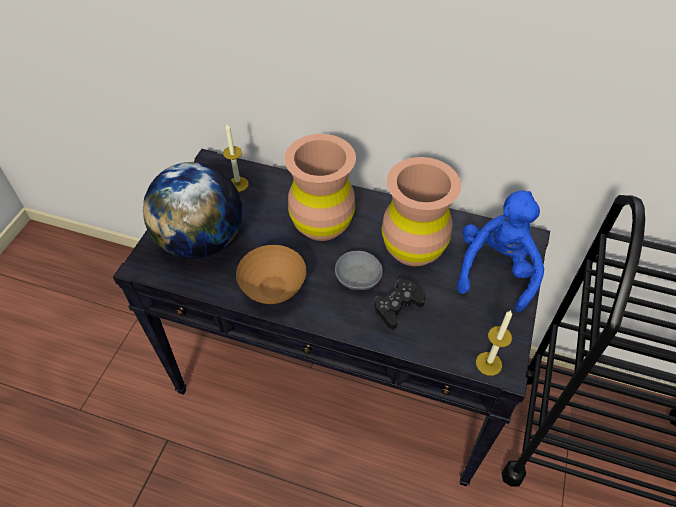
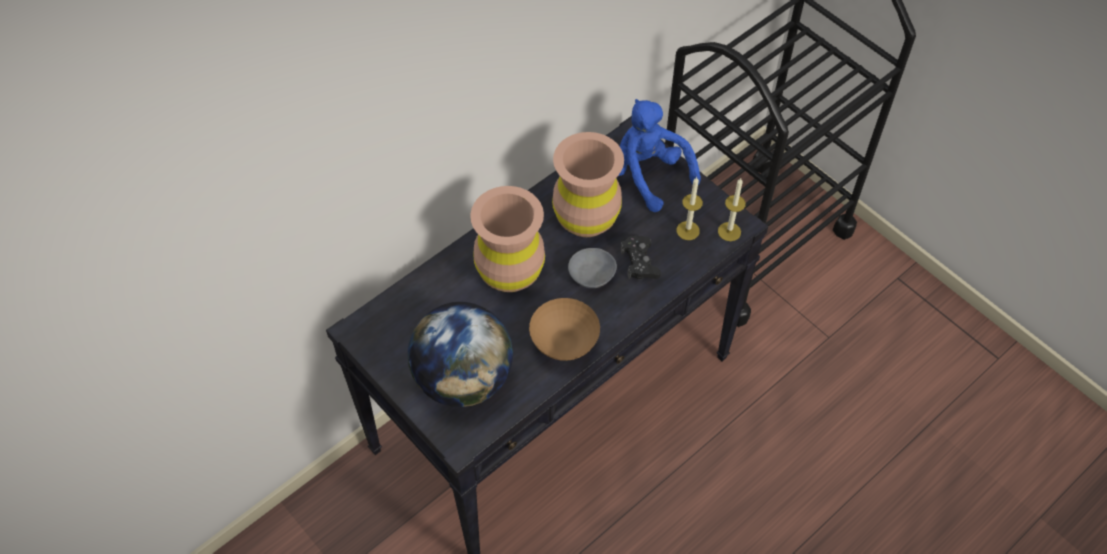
camera: 60 degrees left, 5 degrees up
(238, 184) = (407, 318): candle -> candle (688, 230)

